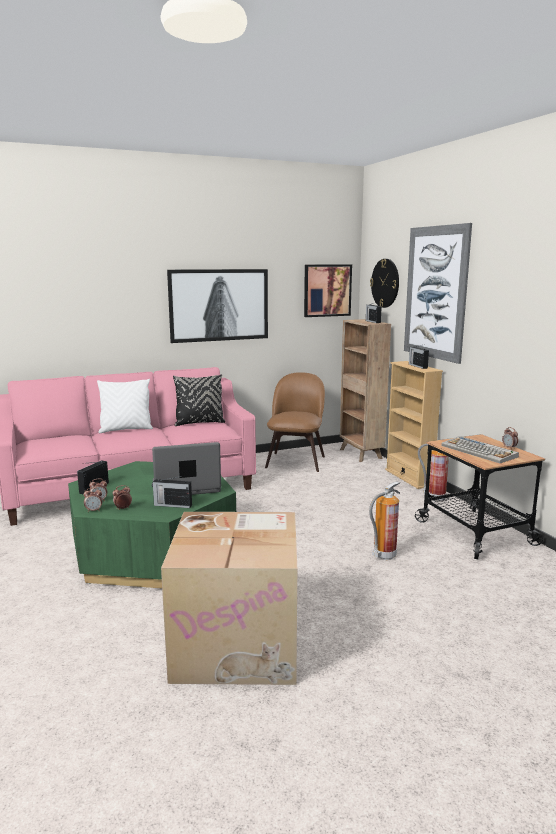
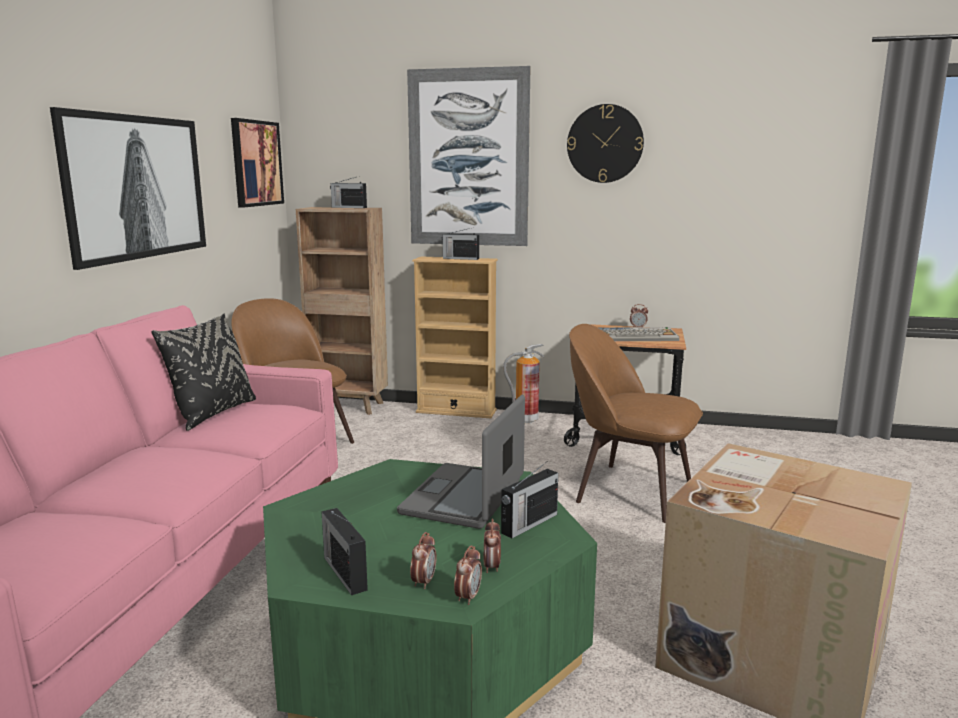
camera: 55 degrees left, 0 degrees up
(126, 429) = (115, 467): white pillow -> none
(383, 556) = (629, 490): fire extinguisher -> brown chair
(385, 283) = (353, 150): wall clock -> wall clock (605, 143)

